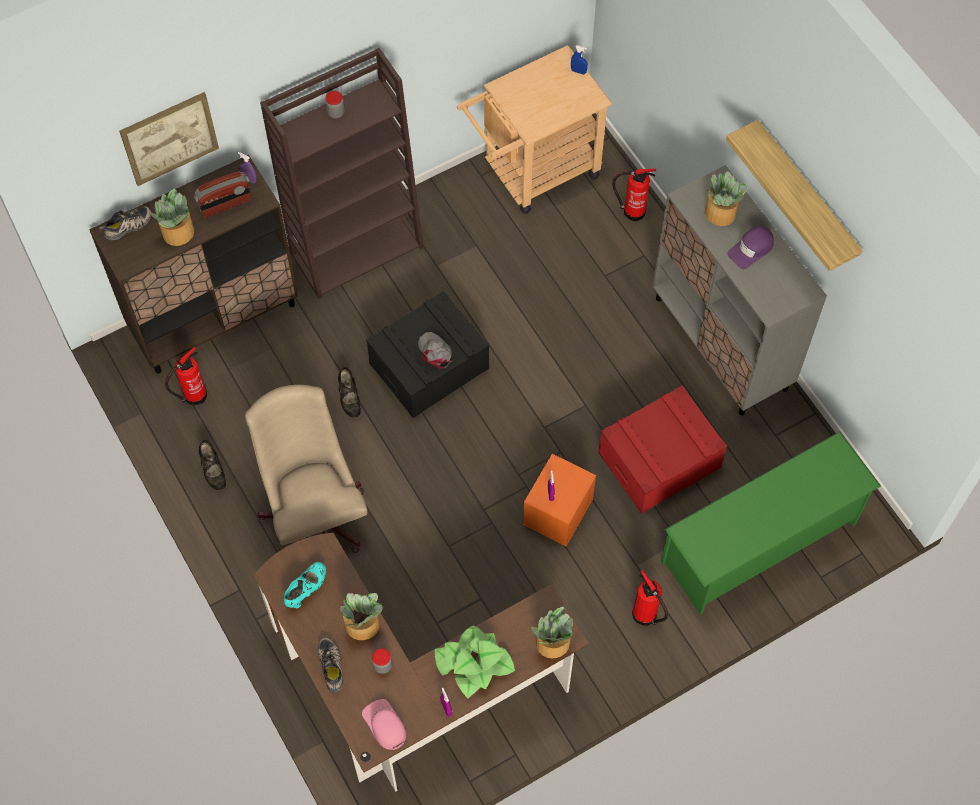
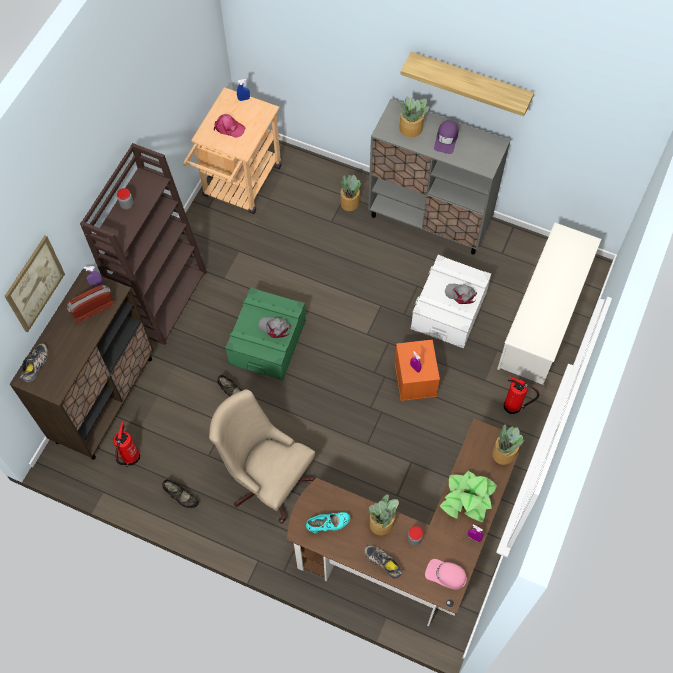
camera: 35 degrees left, 0 degrees up
(177, 233) = (75, 348): potted plant -> potted plant (349, 203)
(225, 204) = (93, 309): radio -> radio turned 150 degrees counterclockwise
(306, 589) = (328, 525): turquoise shoe -> turquoise shoe turned 75 degrees clockwise
(429, 366) = (268, 342): black storage box -> green storage box
(536, 95) = (229, 128): none -> pink cap
(632, 211) = (317, 174): fire extinguisher -> none
(659, 460) = (449, 310): red storage box -> white storage box
(671, 447) = (461, 294): none -> grey cap
(759, 543) = (542, 321): green shoe rack -> white shoe rack

